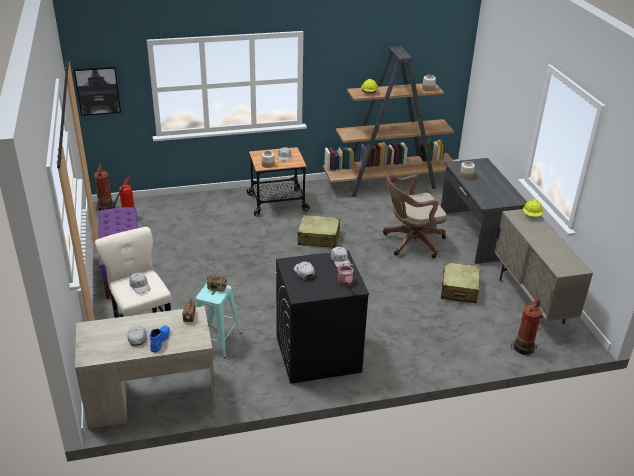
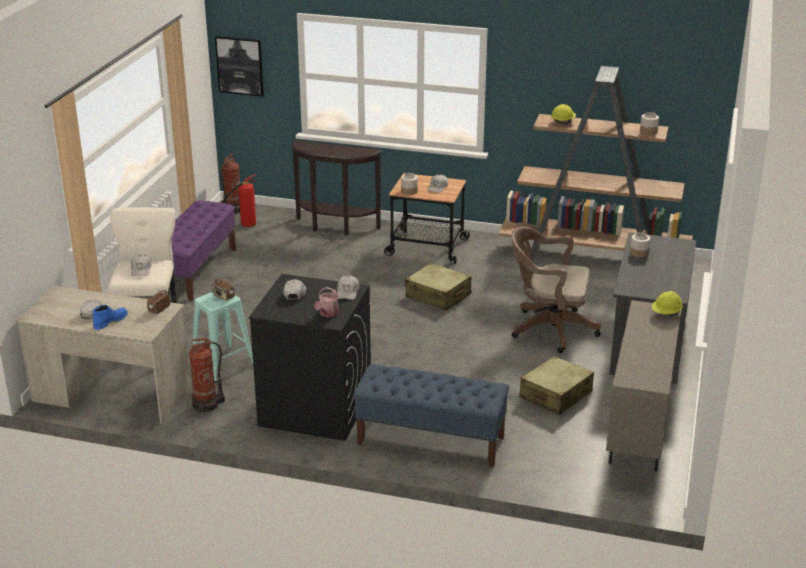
camera: 30 degrees right, 5 degrees down
(198, 203) = (335, 227): none -> brown console table
(416, 351) = (430, 440): none -> blue bench
(524, 348) = (571, 479): fire extinguisher -> fire extinguisher (207, 405)

